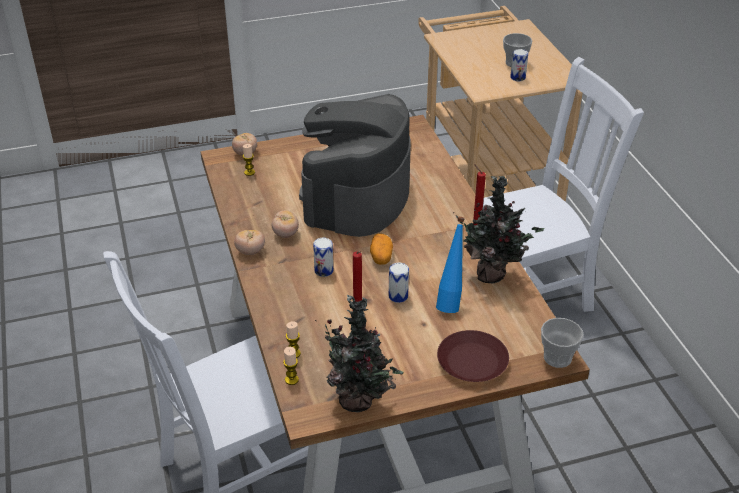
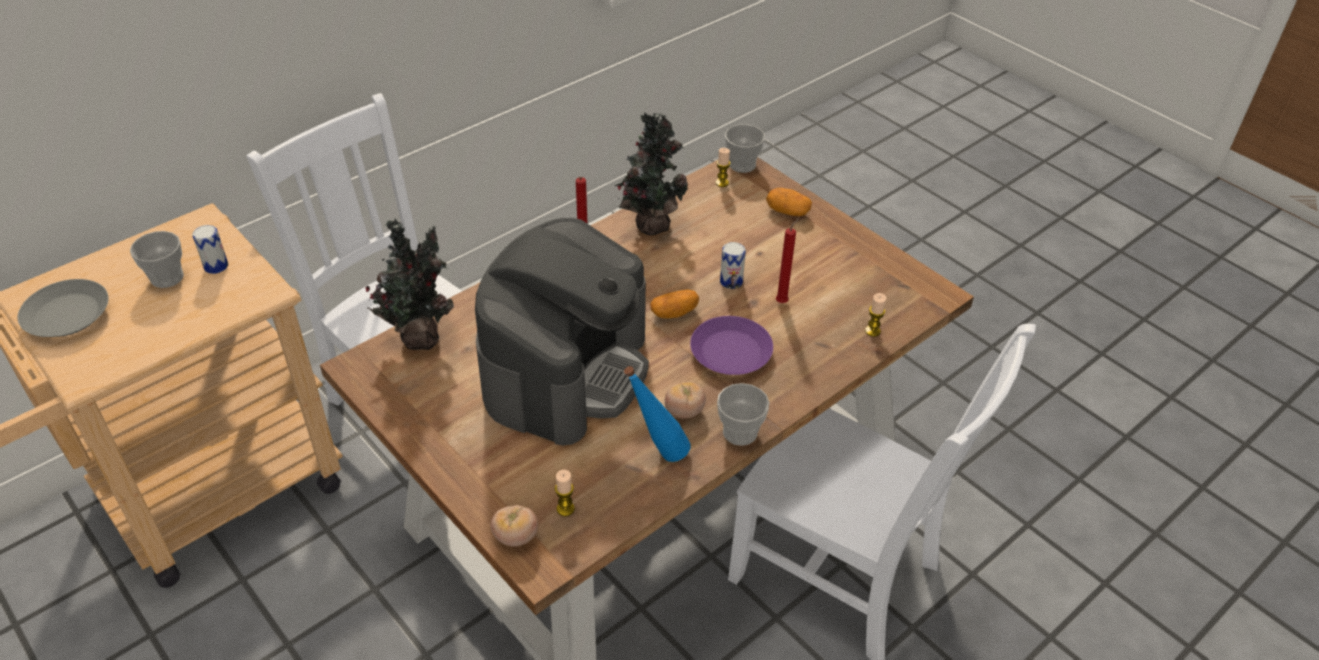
camera: 115 degrees left, 5 degrees up
(250, 251) = (740, 432): tomato -> cup
(291, 379) = (907, 320): candle -> candle (722, 183)
(323, 270) = (730, 352): can -> purple plate
(356, 197) = (566, 371): coffee machine -> coffee machine turned 60 degrees counterclockwise
(360, 401) = (893, 266): potted plant -> potted plant (420, 336)
(450, 302) = (714, 243): blue bottle -> blue bottle (657, 453)
(471, 362) = (787, 211): brown plate -> potato
(495, 34) = (66, 316): none -> grey plate

